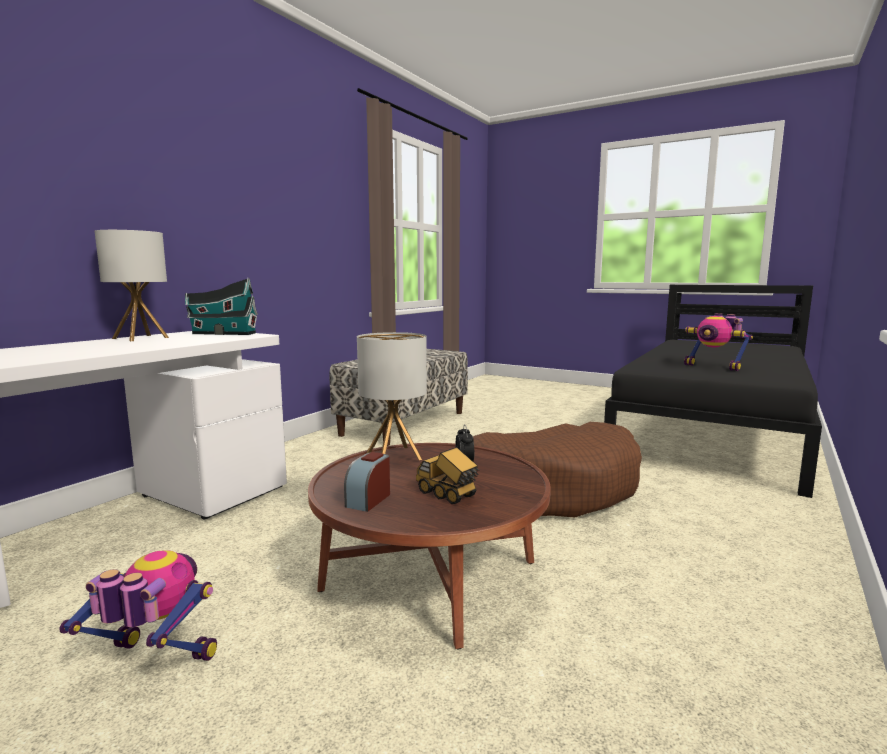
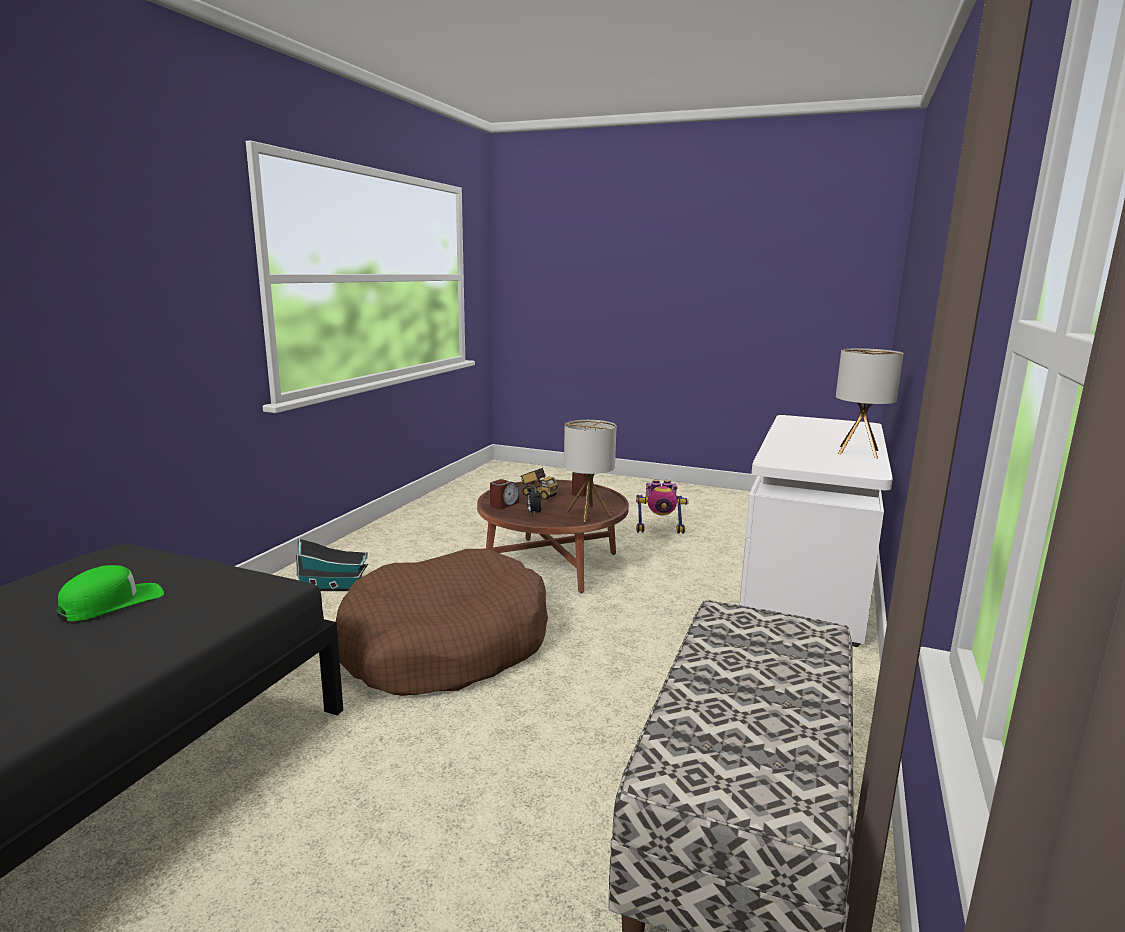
camera: 170 degrees right, 5 degrees up
(222, 333) = (823, 465): toy house -> toy house (334, 587)
(506, 479) = (504, 504): none -> alarm clock
(714, 367) = (112, 603): toy robot -> green cap

